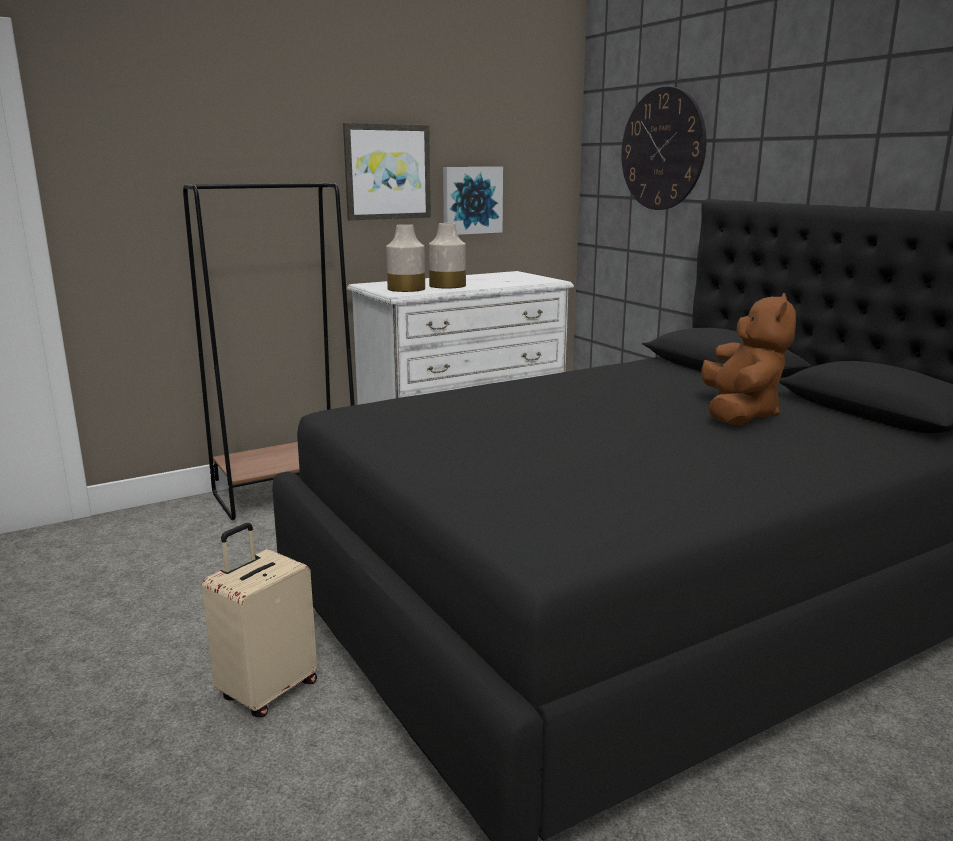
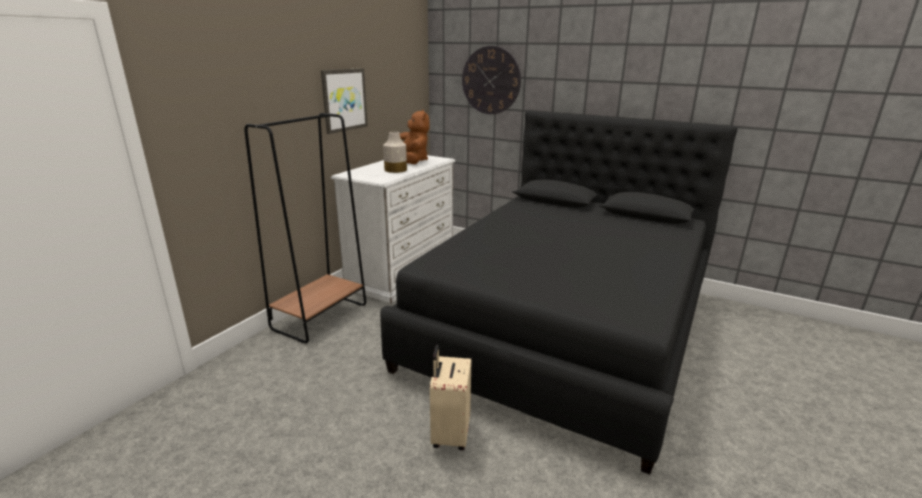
camera: 30 degrees left, 5 degrees up
(406, 289) = (377, 175): beige vase -> none
(471, 200) = (384, 112): picture -> none
(739, 414) = (600, 227): brown plush toy -> brown plush toy (413, 161)

